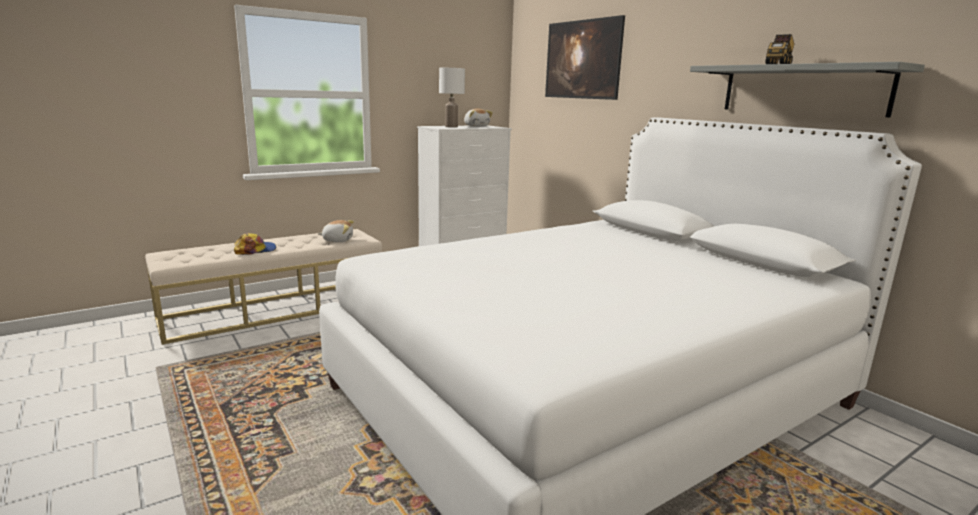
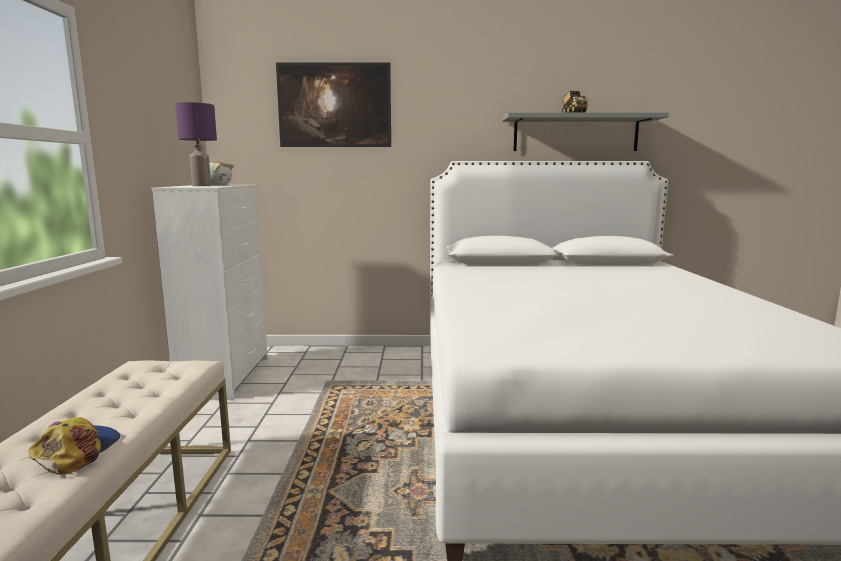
camera: 55 degrees left, 5 degrees down
(338, 240) = (164, 381): plush toy -> none
(451, 127) = (202, 186): white table lamp -> purple table lamp

